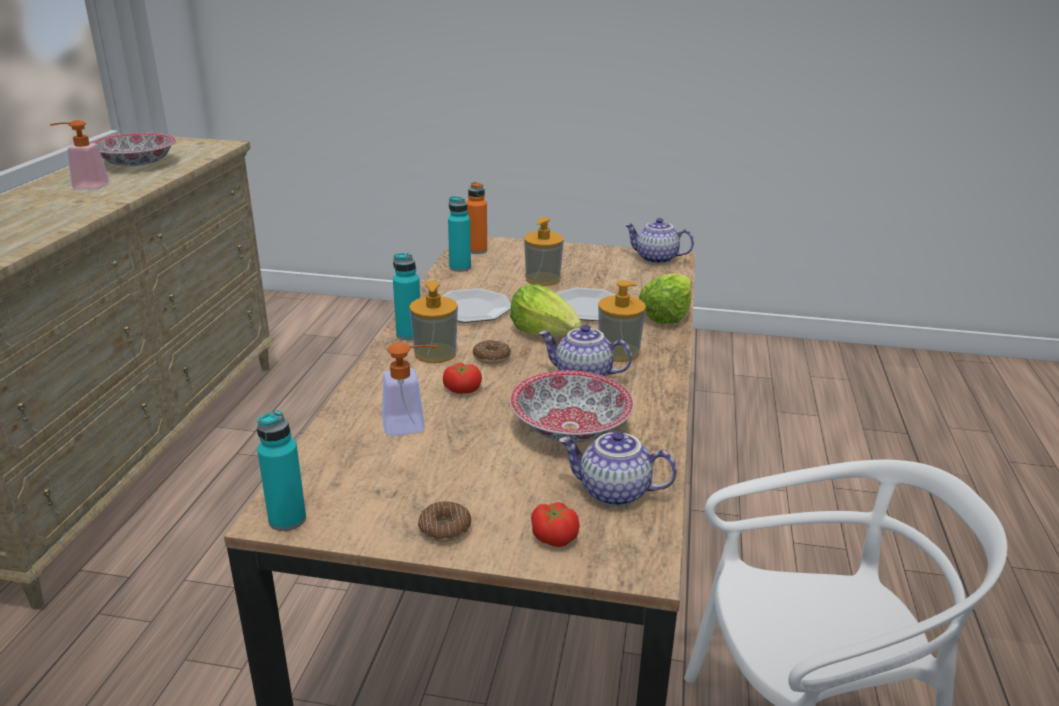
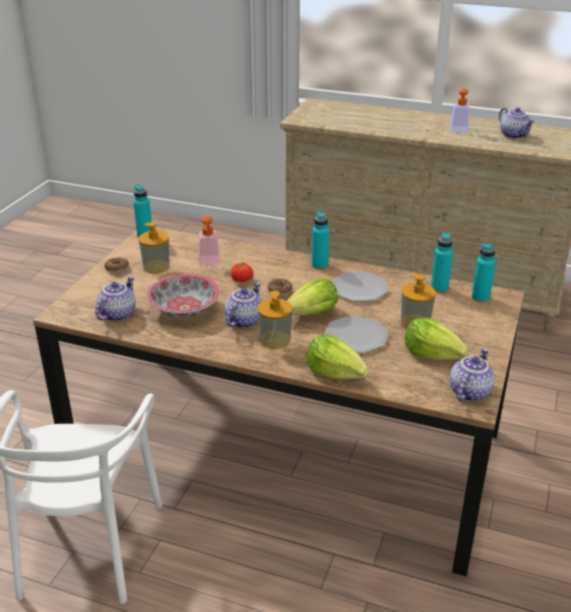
camera: 100 degrees right, 5 degrees up
(136, 163) = (514, 135): bowl -> teapot
(435, 353) = (291, 272): soap dispenser -> soap dispenser (156, 267)
(477, 250) = (480, 297): orange bottle -> turquoise bottle
(554, 536) = (94, 294): tomato -> none
(602, 271) = (433, 355): none -> lettuce

